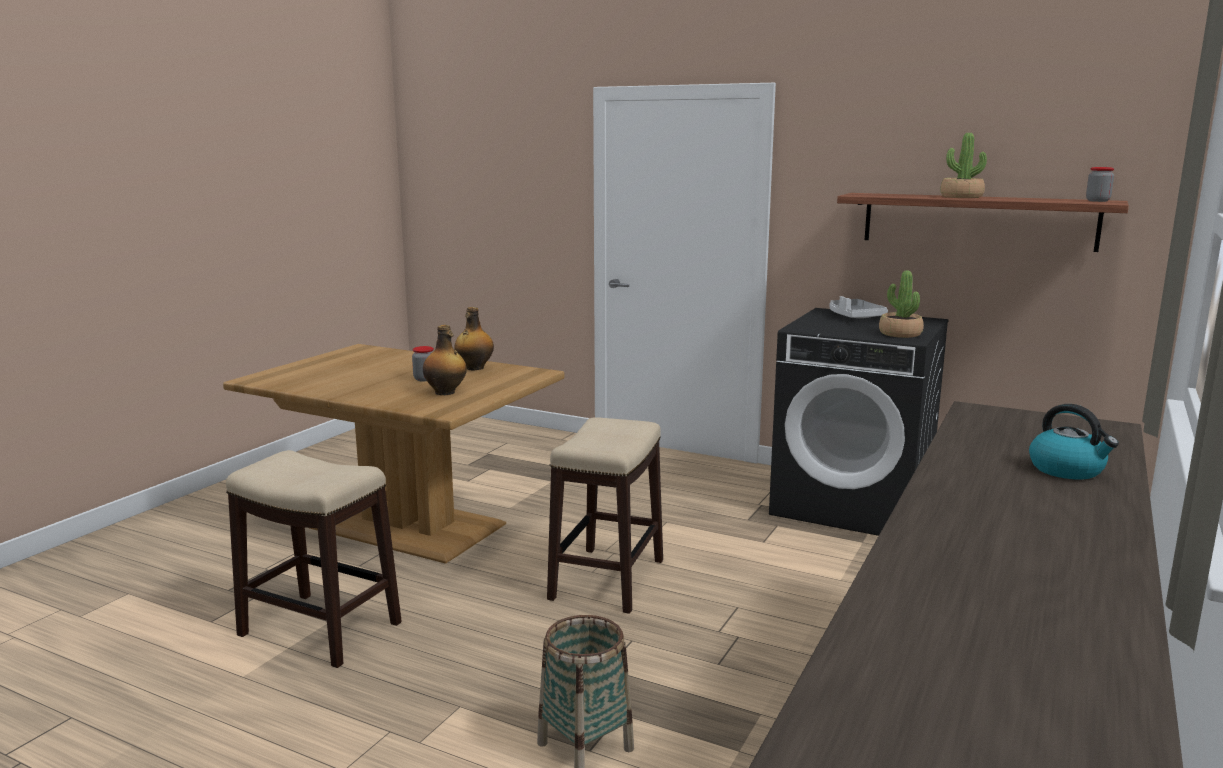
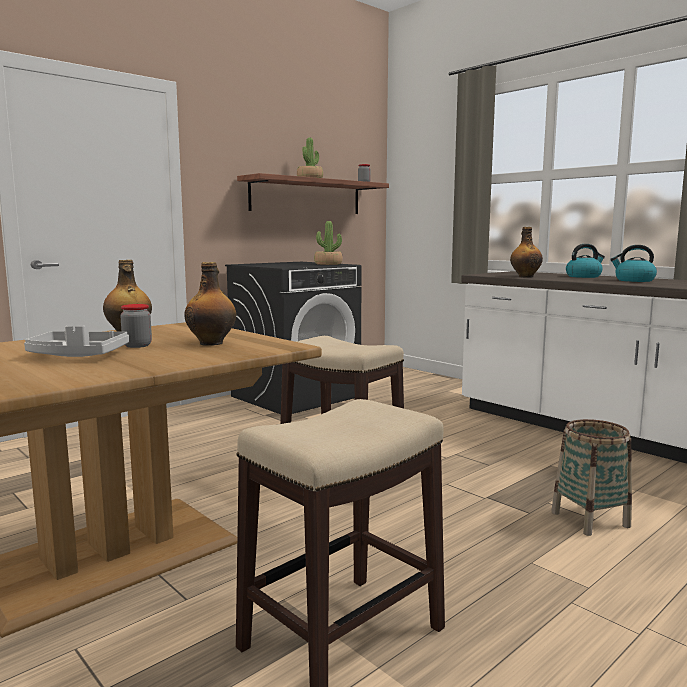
camera: 70 degrees left, 5 degrees down
(854, 317) = (268, 264): grey tray -> grey tray (77, 356)
(976, 434) = (525, 277): none -> bottle
(1022, 503) = (634, 280): none -> kettle

